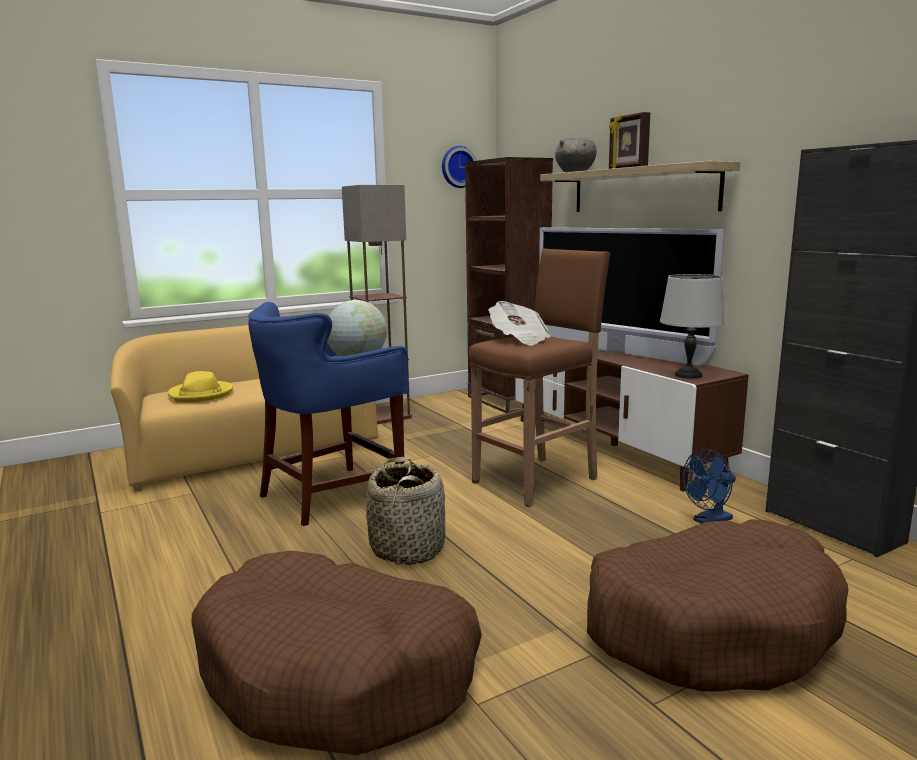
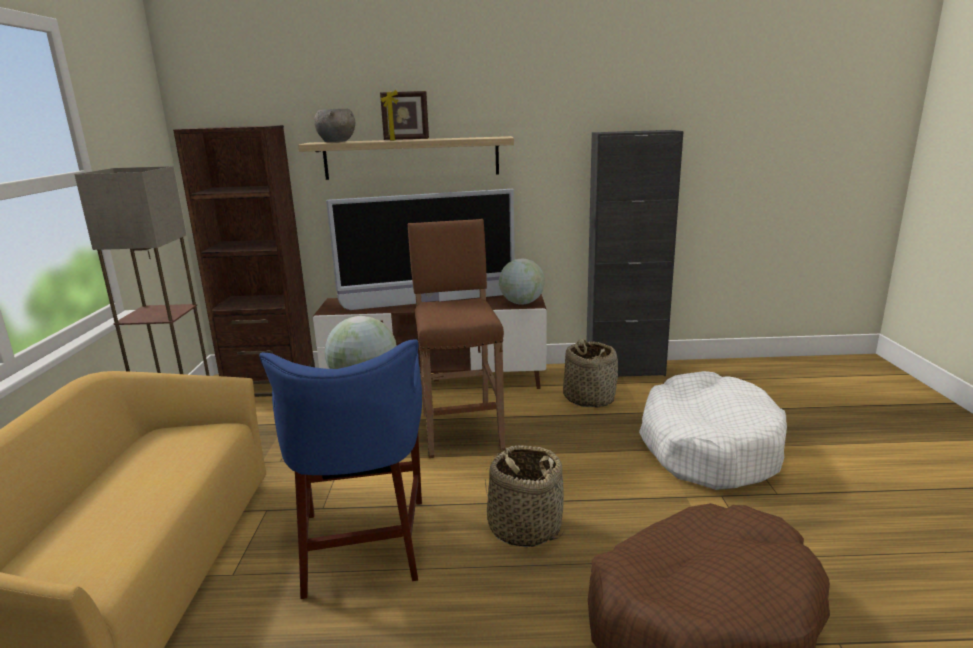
camera: 60 degrees left, 5 degrees up
(201, 394) = (98, 536): yellow hat -> none
(457, 167) = (142, 134): wall clock -> none
(519, 340) = (442, 312): newspaper -> none
(688, 375) = (522, 303): grey table lamp -> globe
(708, 521) = (589, 398): blue fan -> basket
(710, 626) = (708, 447): brown dog bed -> white dog bed

